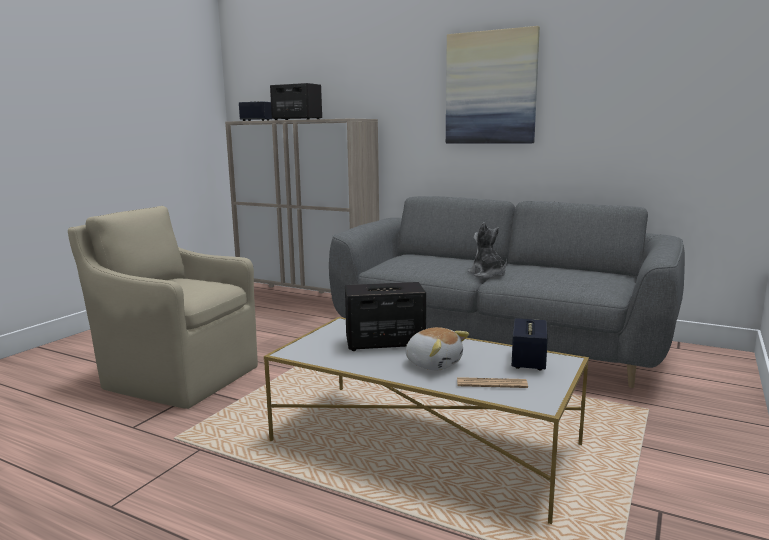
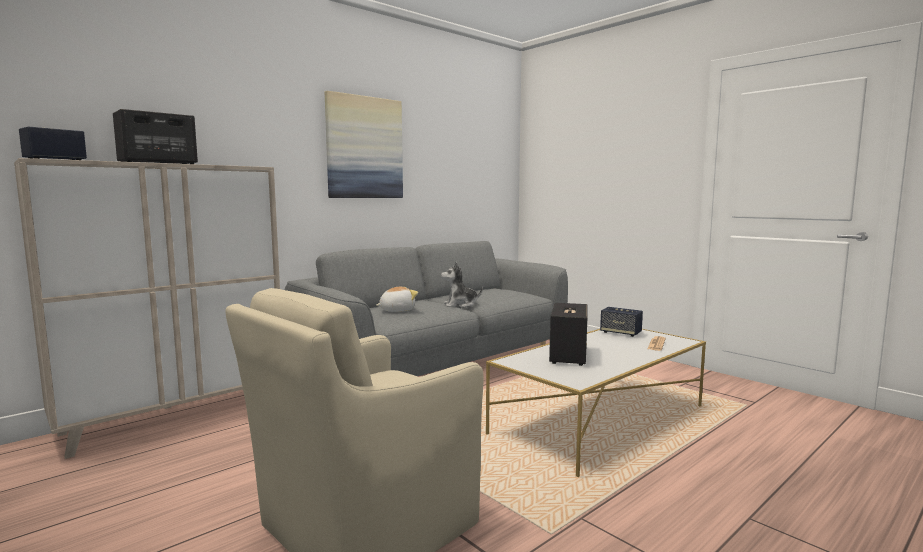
camera: 70 degrees left, 5 degrees down
(434, 363) = (618, 350): plush toy -> plush toy (396, 310)

